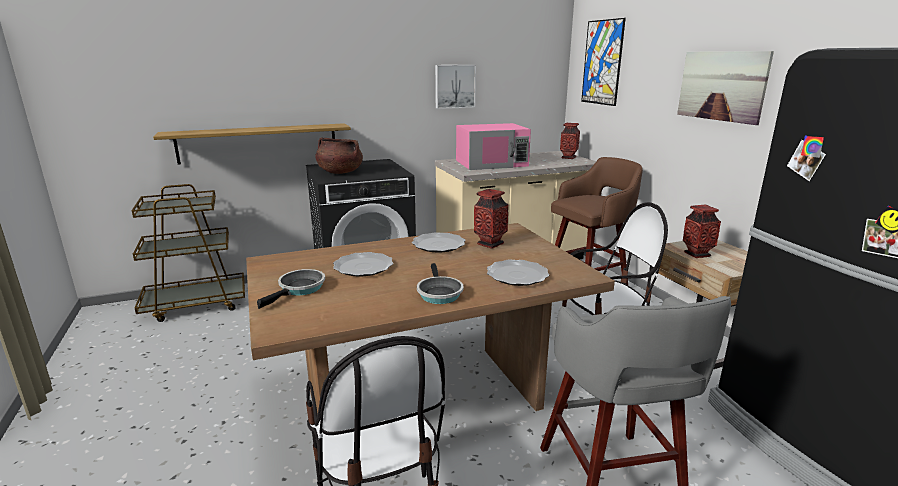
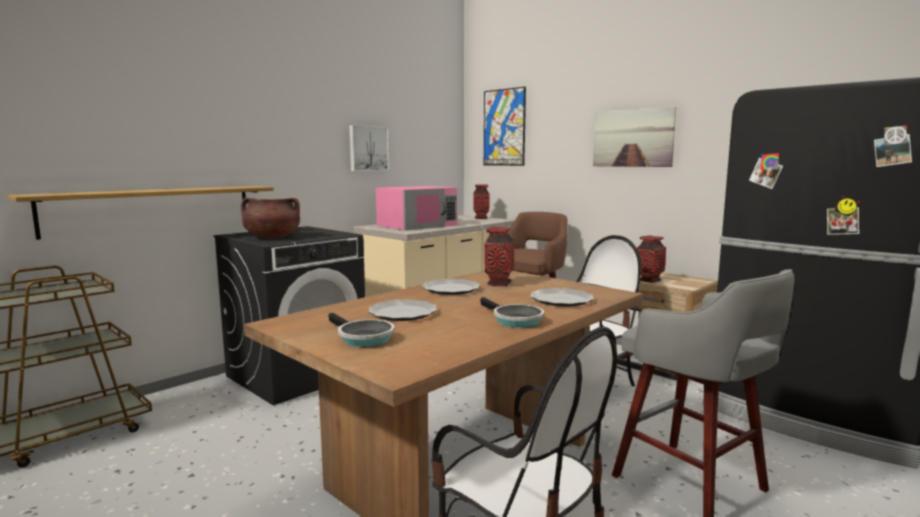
camera: 25 degrees left, 10 degrees down
(299, 289) = (363, 338): frying pan -> frying pan turned 135 degrees clockwise

